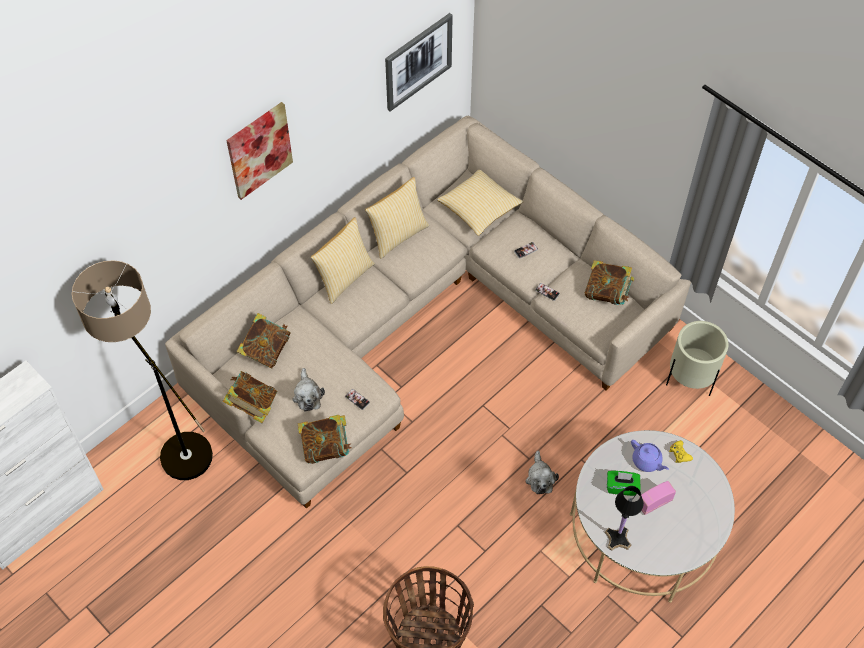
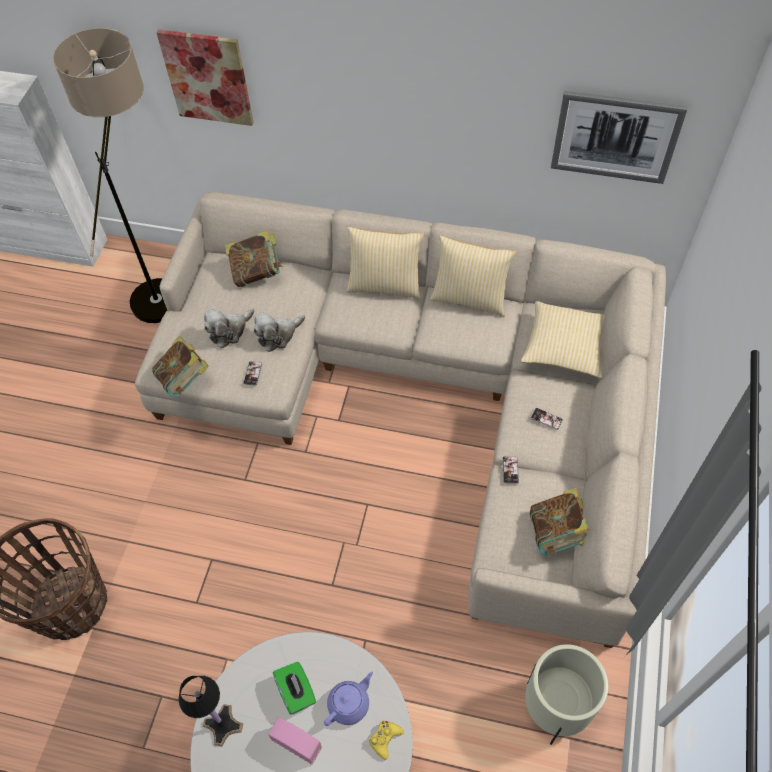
camera: 60 degrees right, 0 degrees up
(252, 405) = (191, 297): book -> none
(259, 150) = (353, 68): picture -> picture (208, 77)
(540, 478) = (315, 609): plush toy -> plush toy (278, 335)
(647, 461) = (349, 704): purple teapot -> purple teapot turned 150 degrees counterclockwise

